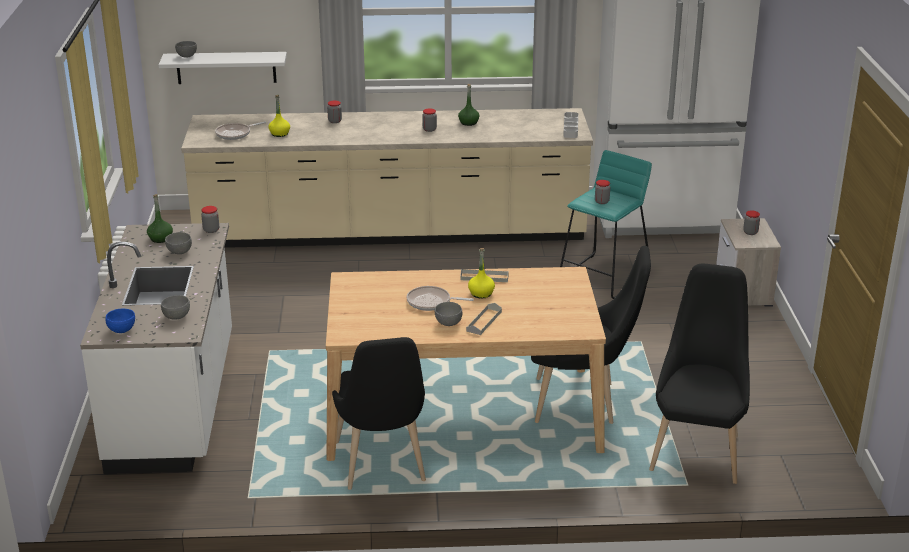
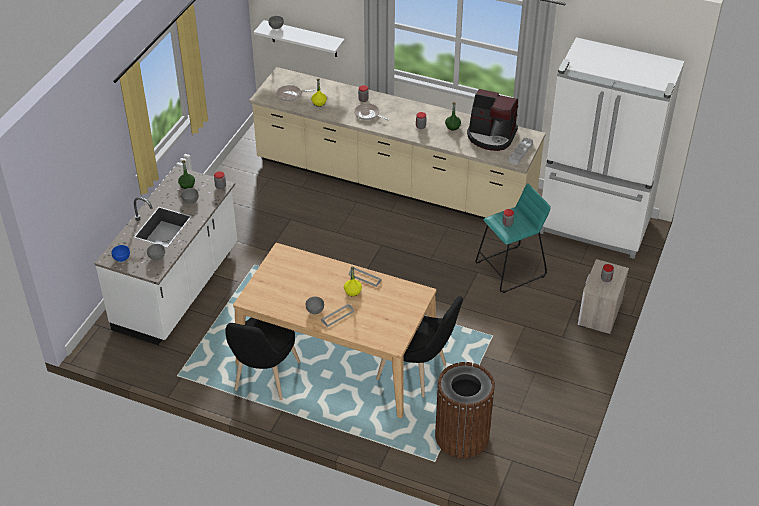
camera: 25 degrees right, 15 degrees up
(431, 302) = (317, 289): frying pan -> frying pan (368, 114)
(522, 121) = (491, 136): none -> coffee machine
(697, 449) = (462, 436): black chair -> brown trash can

